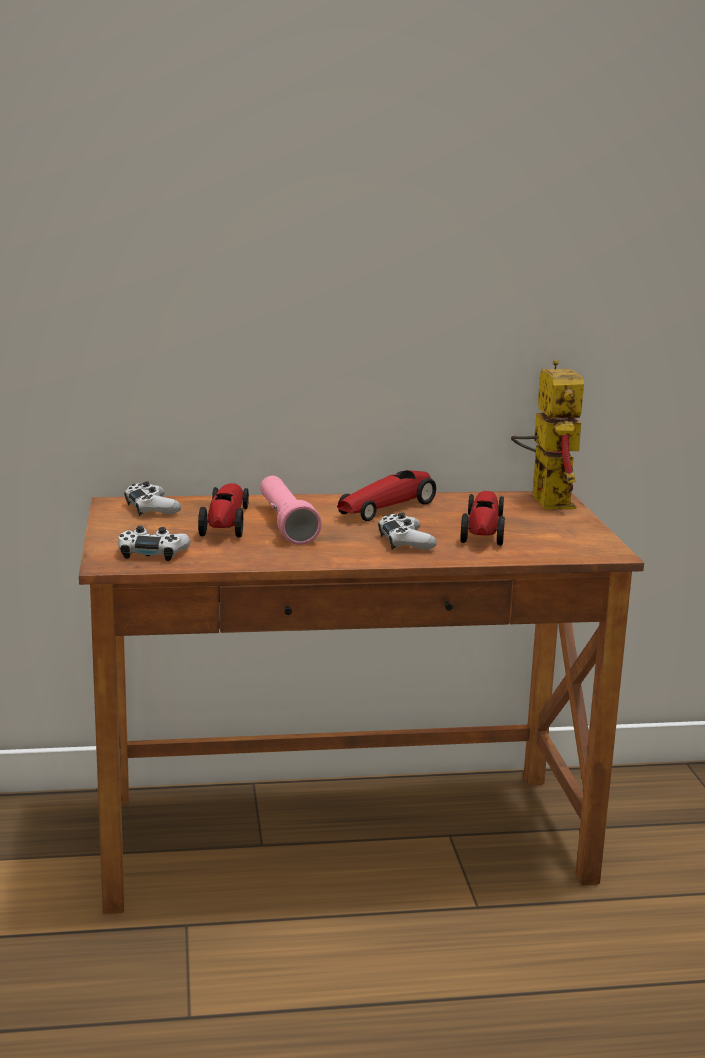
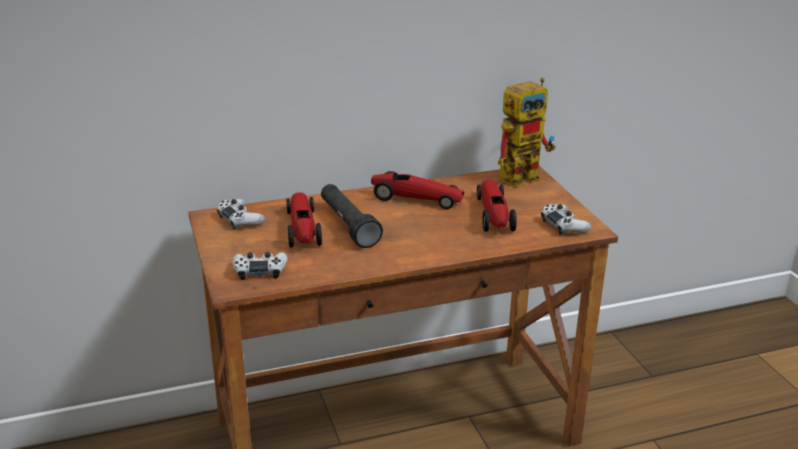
camera: 10 degrees left, 10 degrees up
(285, 524) = (348, 225): pink flashlight -> black flashlight
(387, 508) = (416, 199): toy car -> toy car turned 105 degrees counterclockwise
(405, 541) = (443, 235): white game controller -> white game controller (564, 225)
(544, 498) = (524, 175): toy robot -> toy robot turned 75 degrees clockwise

